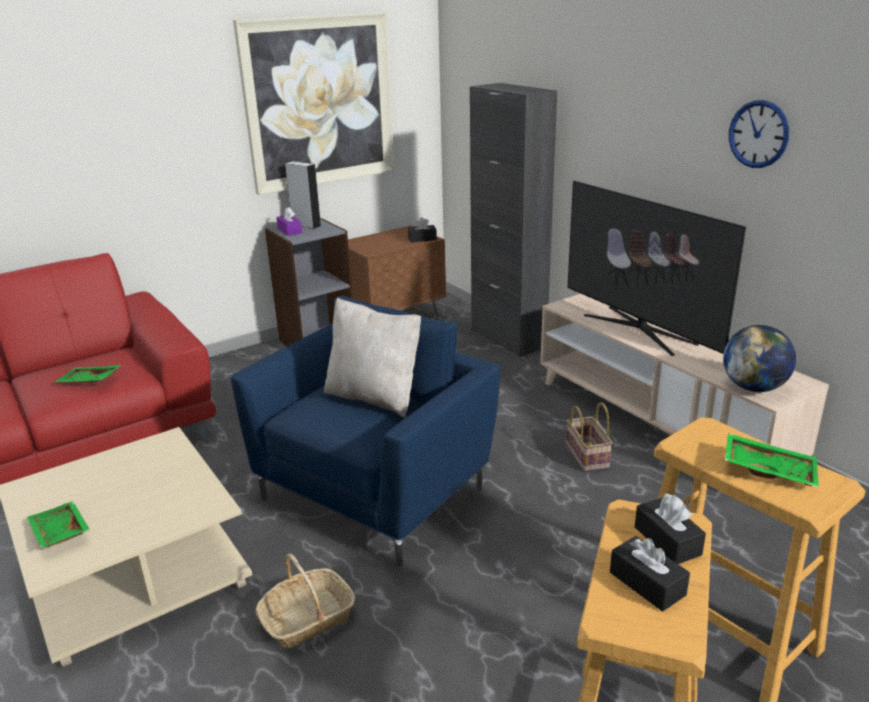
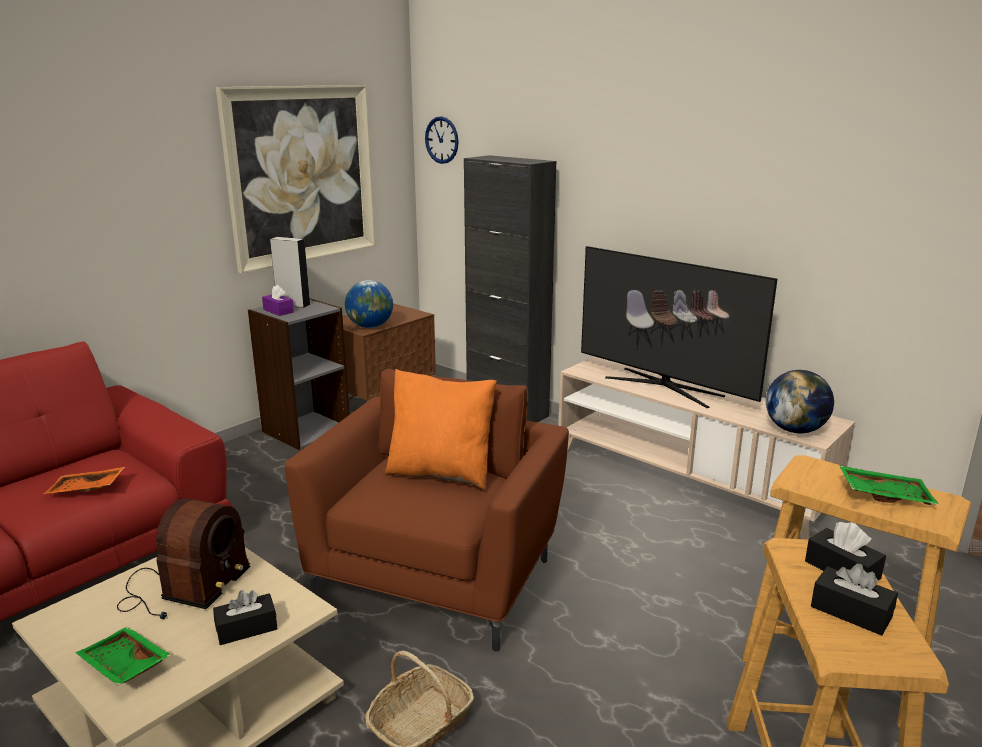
camera: 15 degrees left, 5 degrees down
(89, 381) = (86, 490): green tray -> orange tray
(130, 475) = (183, 588): none -> radio
(374, 397) = (441, 473): beige pillow -> orange pillow
(376, 492) = (438, 578): blue armchair -> brown armchair
(378, 249) = (370, 327): none -> globe
(422, 239) = (410, 315): black tissue box -> black tissue box (246, 628)
(588, 457) = (636, 517): basket -> none
(758, 134) = (772, 195): wall clock -> wall clock (442, 140)

